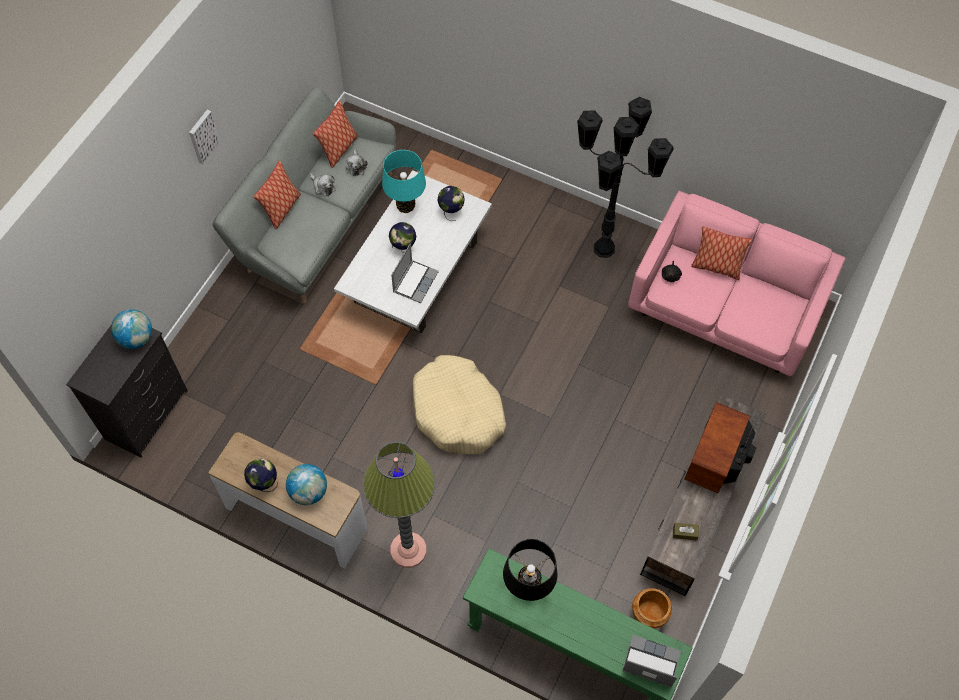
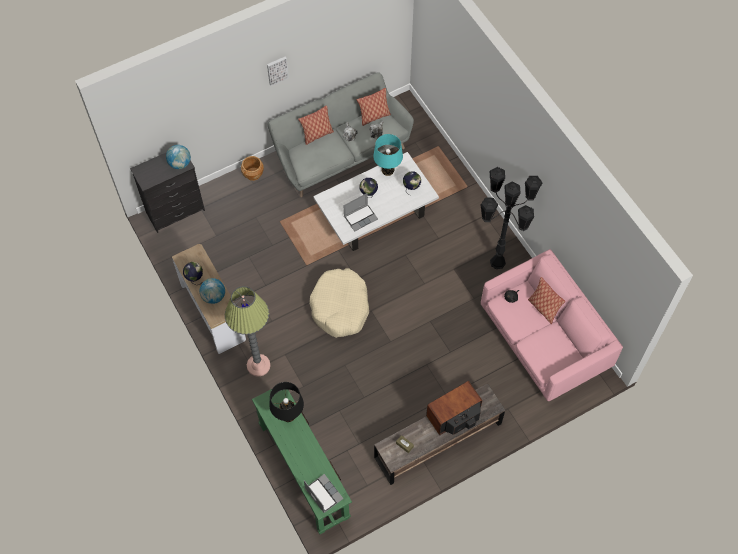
camera: 35 degrees right, 0 degrees up
(649, 614) = (362, 481): brown planter -> brown planter (253, 174)

